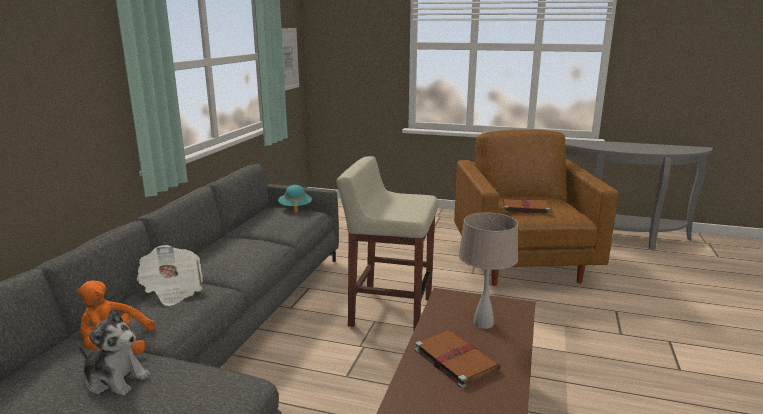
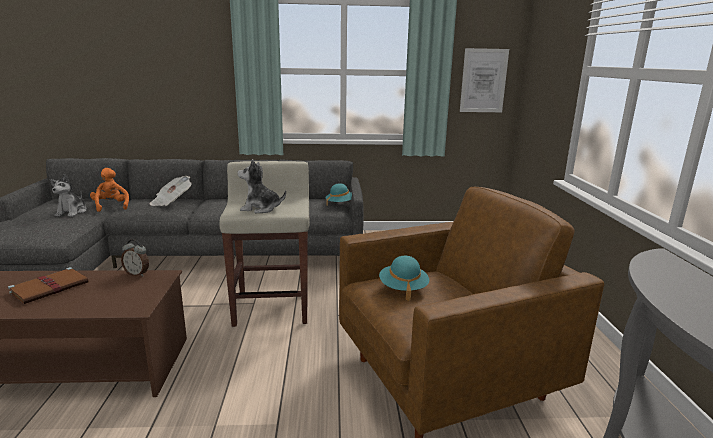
camera: 70 degrees right, 0 degrees up
(407, 206) = (260, 209): none -> plush toy
(436, 309) = (137, 274): none -> alarm clock
(483, 323) = (107, 294): beige table lamp -> none
(524, 208) = (403, 288): brown book -> turquoise hat

